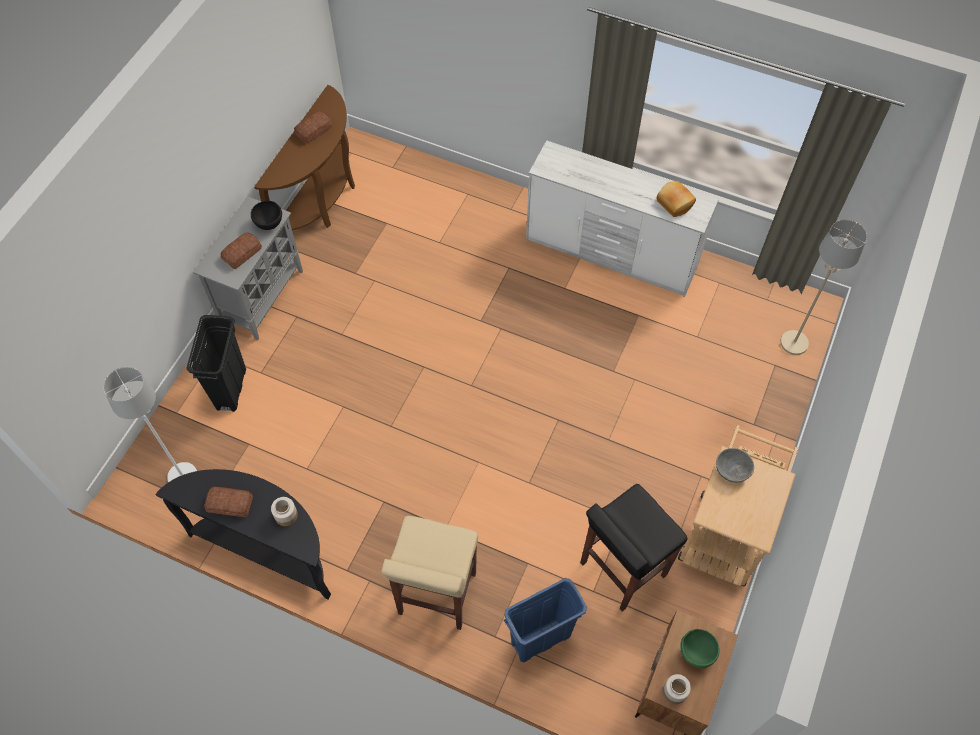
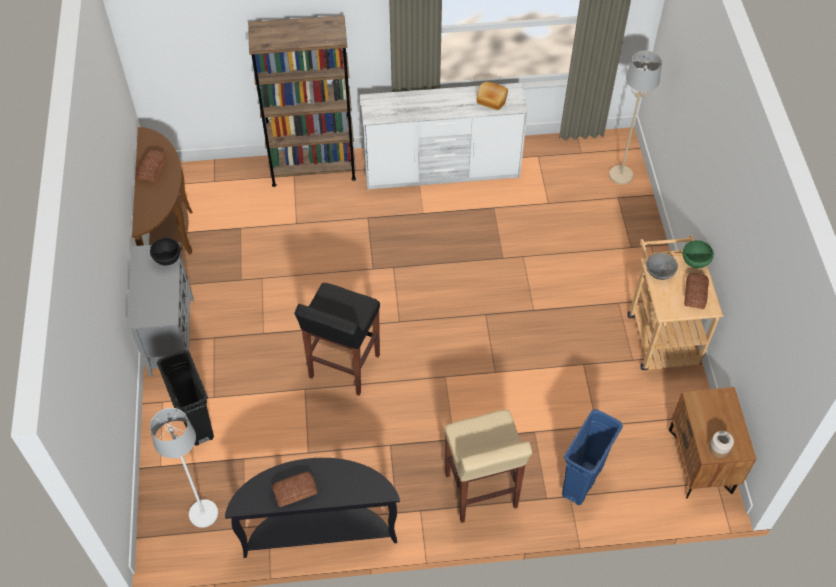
camera: 30 degrees left, 5 degrees down
(243, 253) = (161, 293): bread -> bread (696, 293)
(286, 515) = (348, 475): jar -> none
(489, 196) = (313, 169): none -> brown bookcase
(621, 570) = (607, 399): black stool -> black stool (344, 367)
(696, 653) = (715, 414): green bowl -> green bowl (694, 262)

